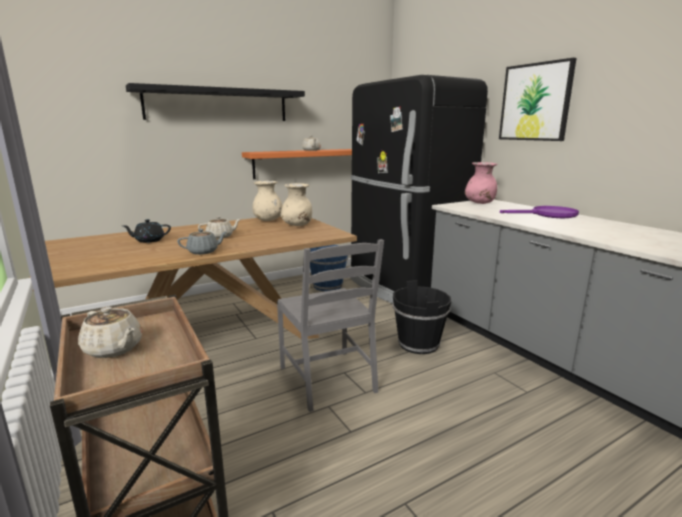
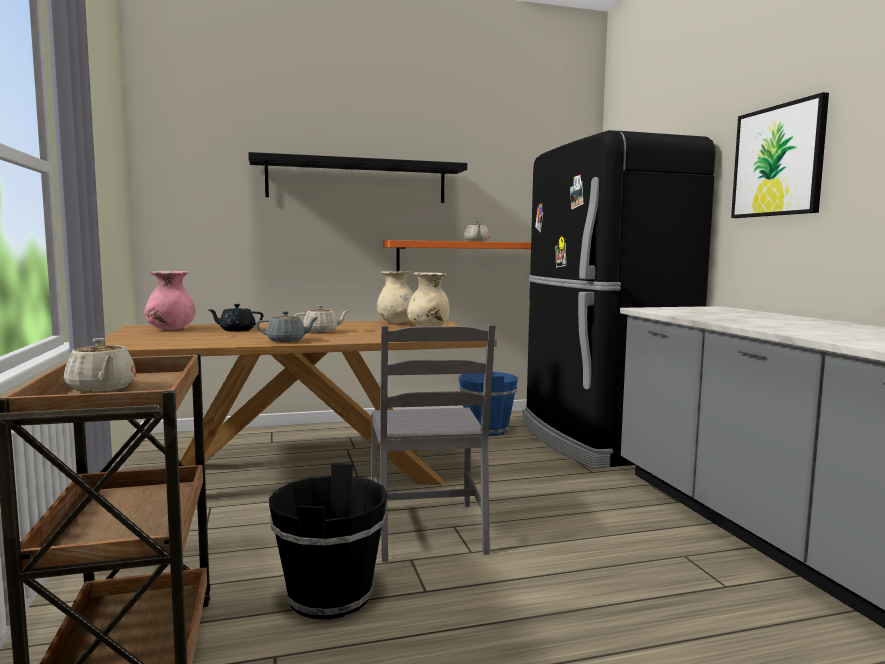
camera: 15 degrees right, 10 degrees down
(419, 344) = (583, 508): black bucket -> black bucket (330, 596)
(480, 203) = (697, 308): pink vase -> pink vase (170, 329)
(548, 215) = (788, 320): purple frying pan -> none

